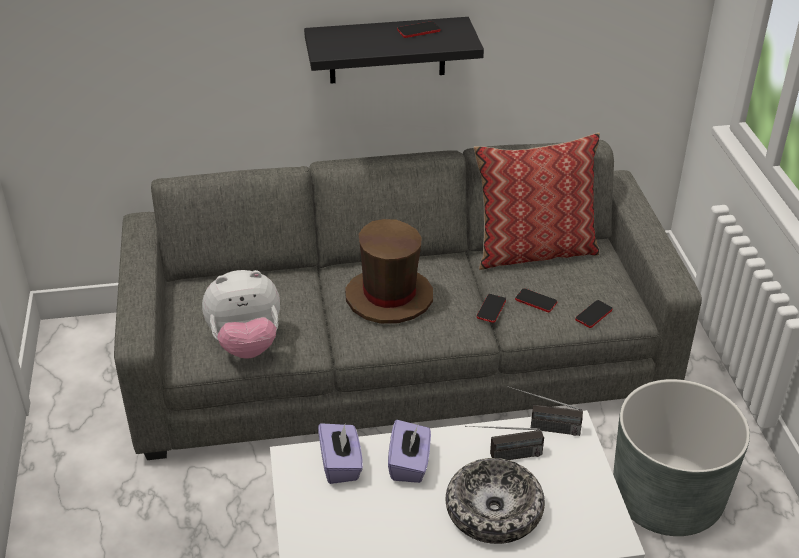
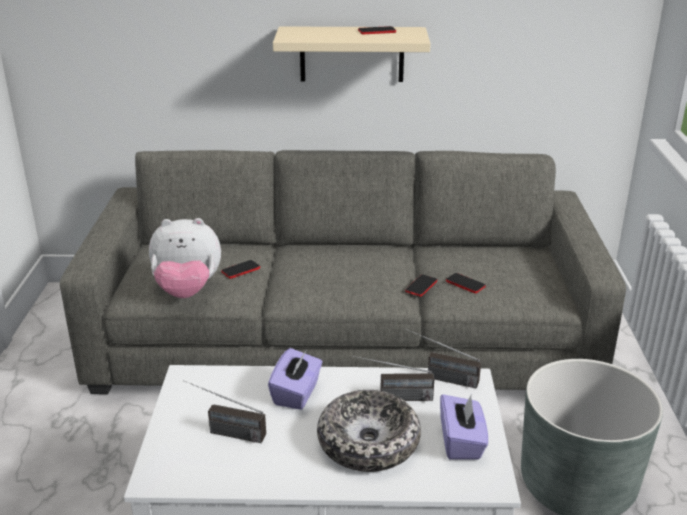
camera: 10 degrees right, 10 degrees down
(341, 465) = (230, 386): purple tissue box -> purple tissue box (461, 442)
(352, 518) = (223, 432): none -> radio
(387, 50) = (352, 54): black shelf -> beige shelf
(389, 297) = (328, 269): brown hat -> none
(534, 250) = (475, 249): pillow -> none
(593, 314) = (518, 299): phone -> phone (240, 270)

